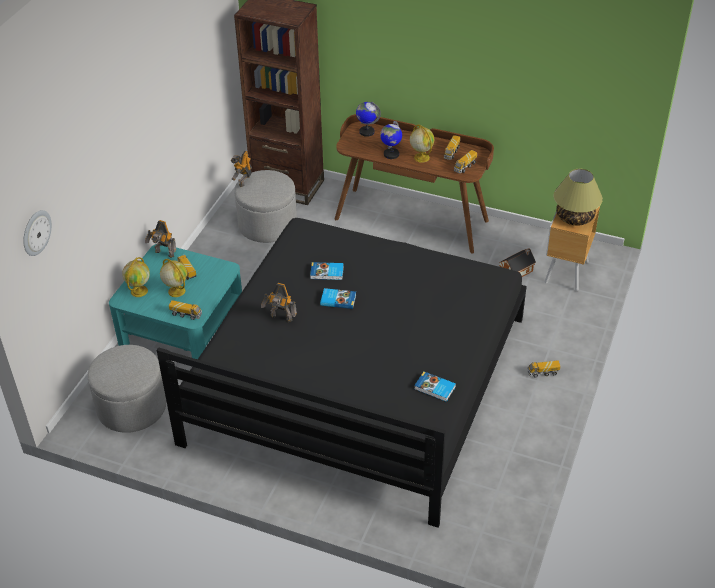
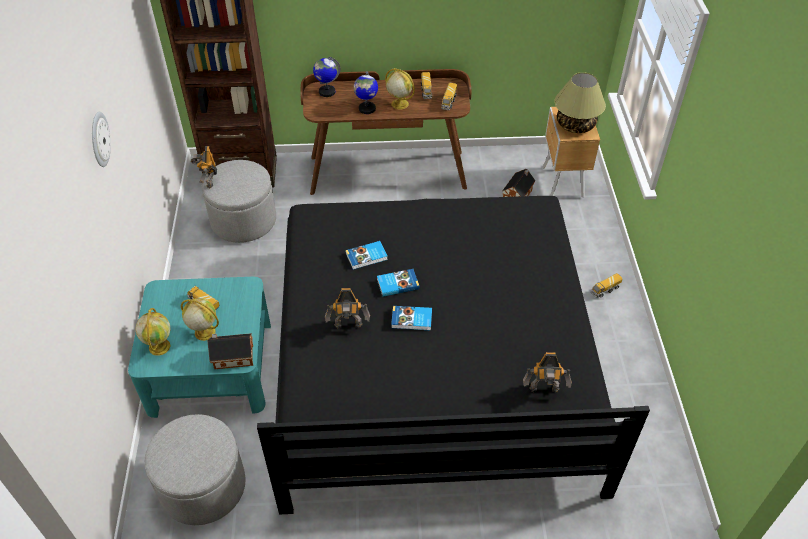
camera: 25 degrees left, 5 degrees up
(36, 232) = (43, 333): wall clock -> wall clock (99, 139)
(164, 254) = (165, 292): toy robot -> toy robot (544, 390)
(186, 314) = (232, 357): toy truck -> toy house
(434, 388) = (559, 351): book -> book (412, 320)

